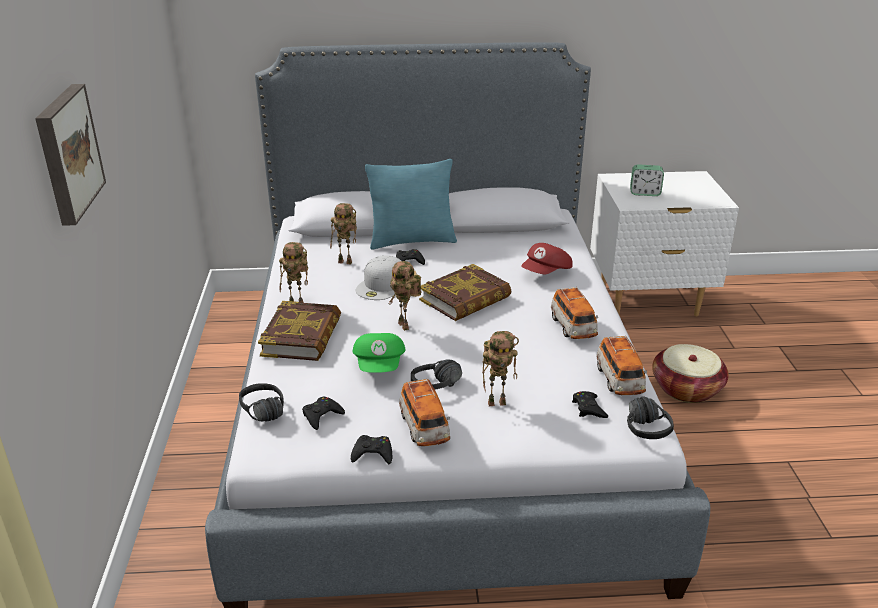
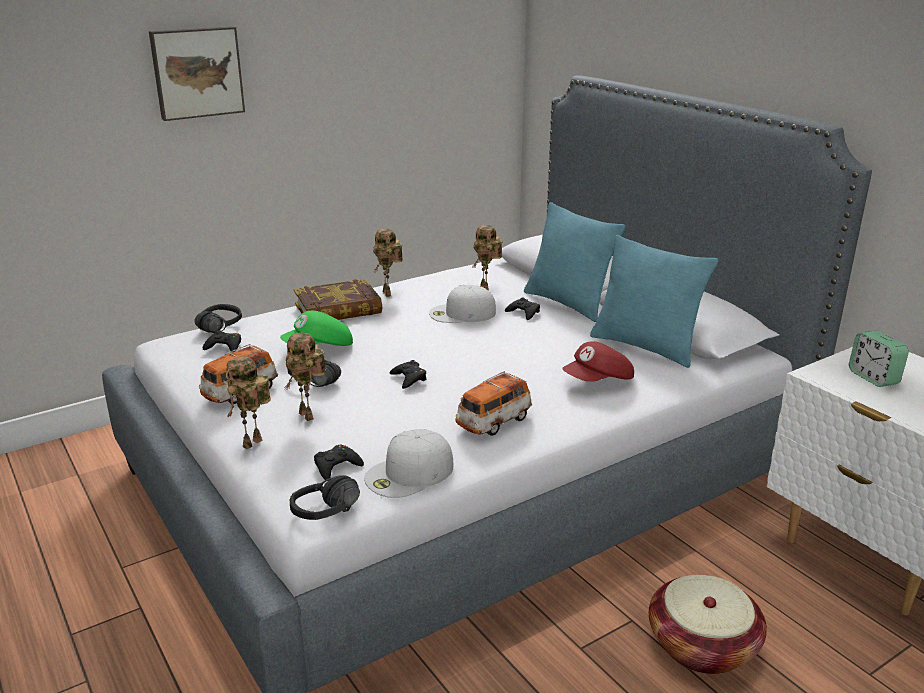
camera: 60 degrees right, 5 degrees down
(373, 453) = (188, 381): black game controller -> black game controller (409, 378)
(405, 326) = (399, 341): toy robot -> toy robot (253, 445)
(465, 299) = (482, 354): book -> none
(512, 240) = (645, 347): none -> turquoise pillow
(546, 272) = (598, 381): red cap -> red cap turned 45 degrees counterclockwise
(619, 380) = (409, 473): toy car -> white cap

